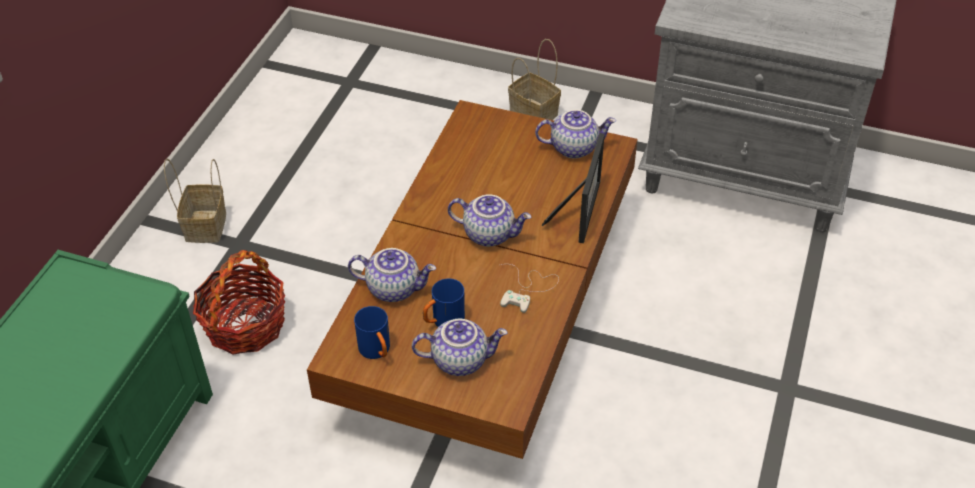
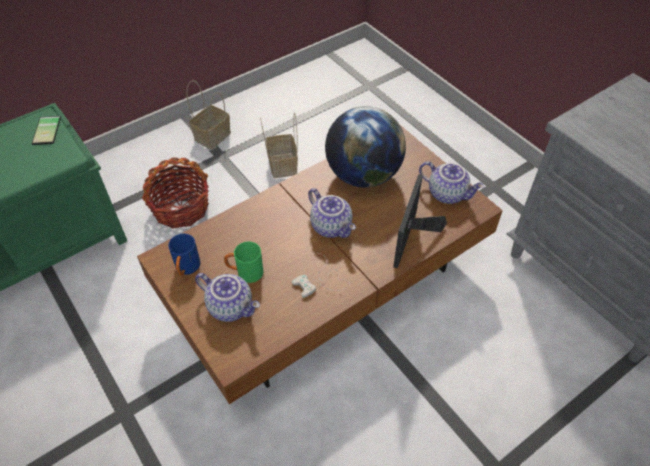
camera: 35 degrees right, 5 degrees up
(90, 281) = (49, 130): none -> phone
(394, 288) = (237, 231): teapot -> none
(443, 322) = (245, 273): blue mug -> green mug
(474, 169) = (363, 175): none -> globe
(532, 113) = (472, 158): basket -> basket (282, 164)
(580, 209) = (412, 242): picture frame -> picture frame turned 150 degrees clockwise

